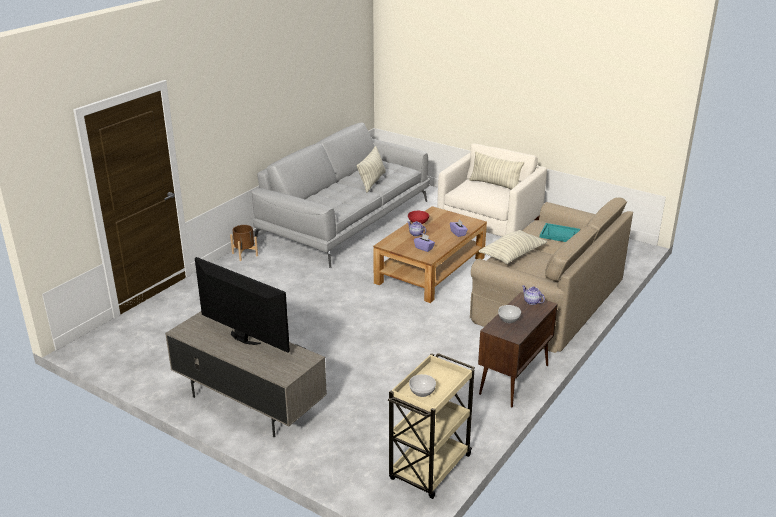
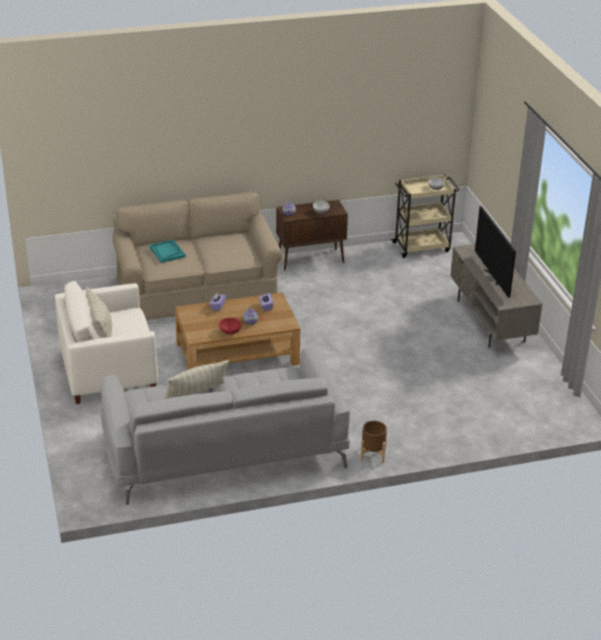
camera: 140 degrees left, 5 degrees up
(512, 255) = (229, 256): pillow -> none

